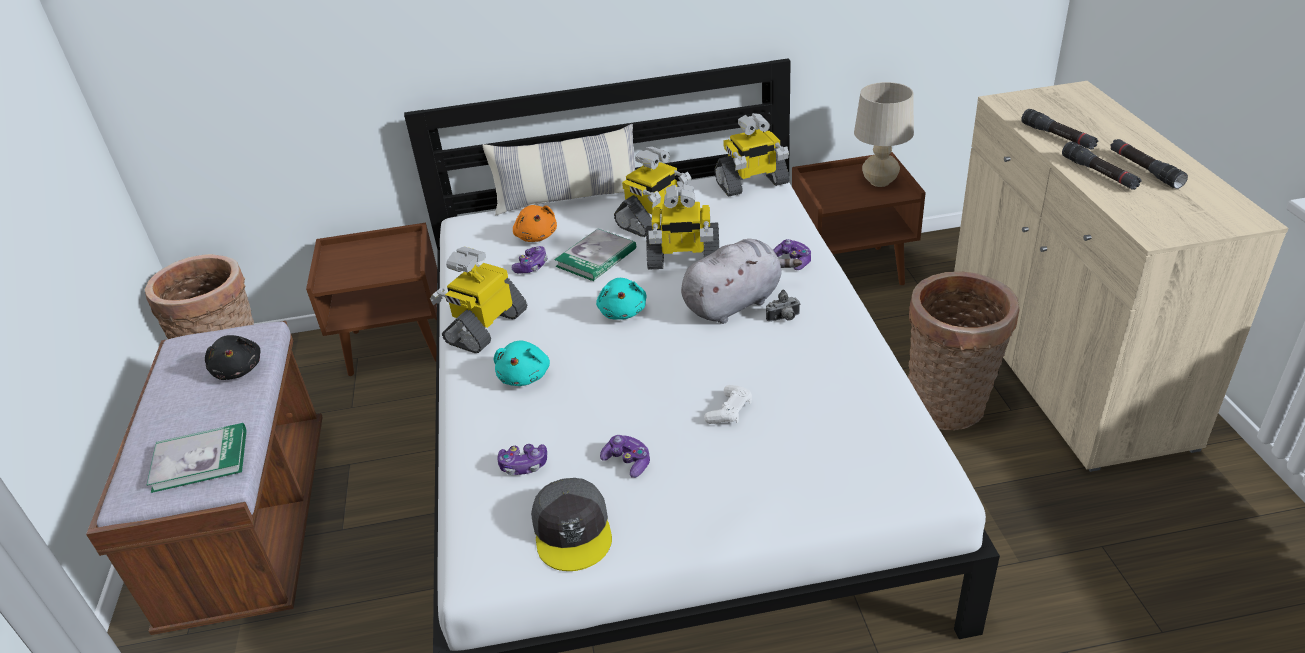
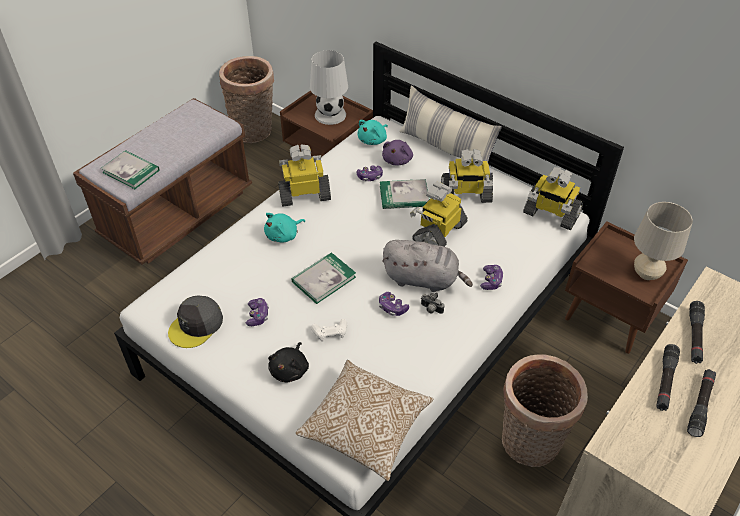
camera: 45 degrees right, 10 degrees up
(238, 369) = (193, 137): black plush toy -> black plush toy (290, 370)
(376, 257) = (330, 115): none -> white table lamp
(523, 465) = (221, 278): game controller -> game controller (392, 308)
(536, 236) = (398, 160): orange plush toy -> purple plush toy
(623, 311) = (368, 238): turquoise plush toy -> turquoise plush toy (373, 140)
(640, 376) = (324, 279): none -> book
(683, 259) = (438, 232): toy robot -> toy robot turned 75 degrees clockwise
(902, 450) = (365, 427): none -> pillow

